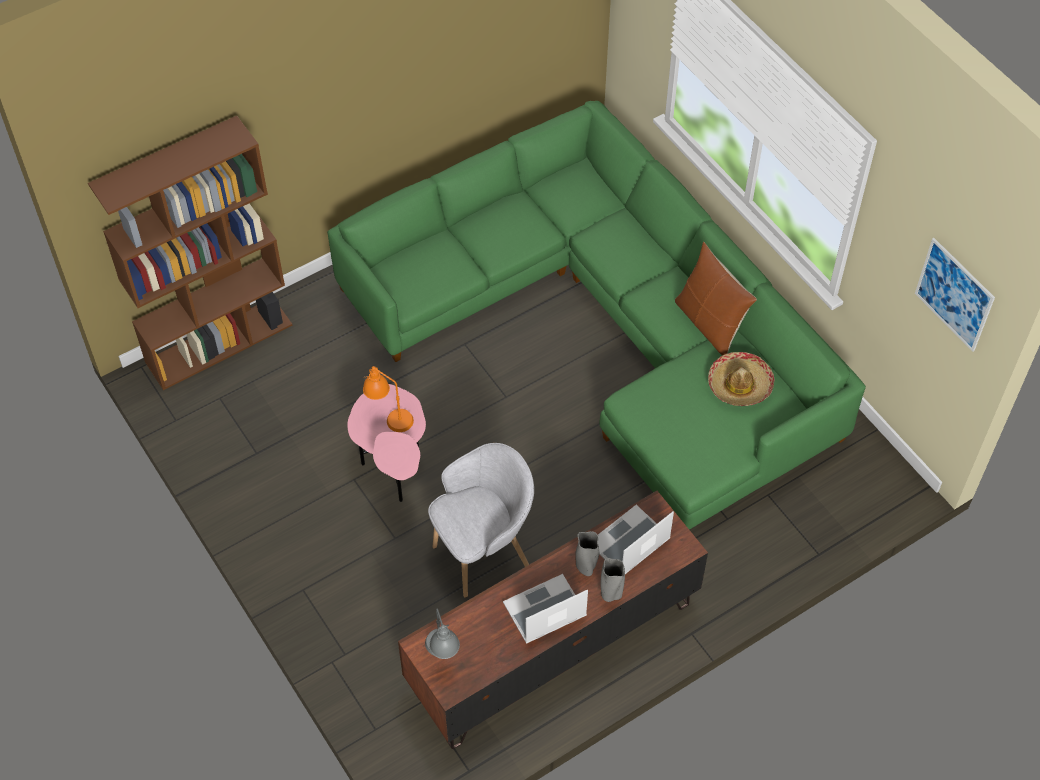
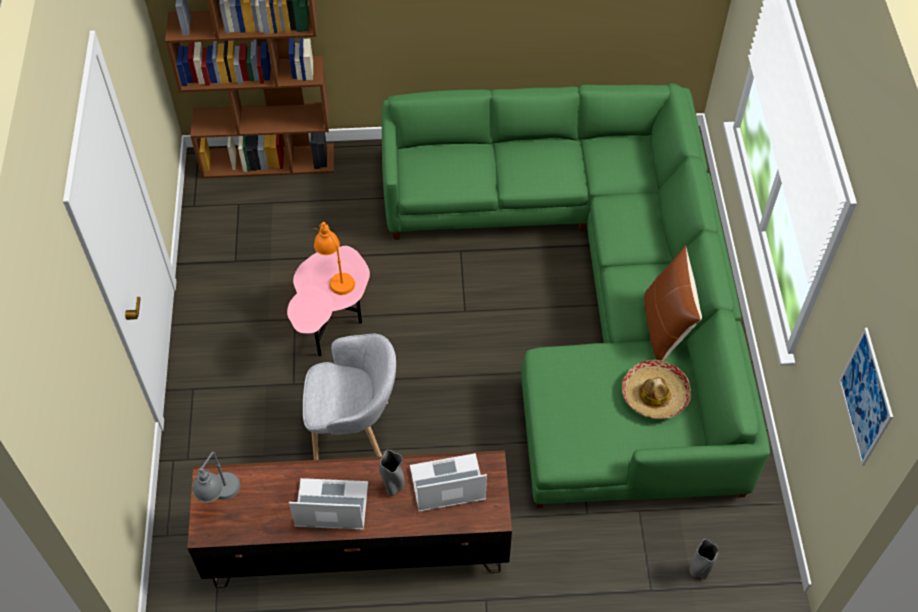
camera: 30 degrees right, 0 degrees up
(611, 594) = (398, 522): grey vase -> grey vase (698, 571)

